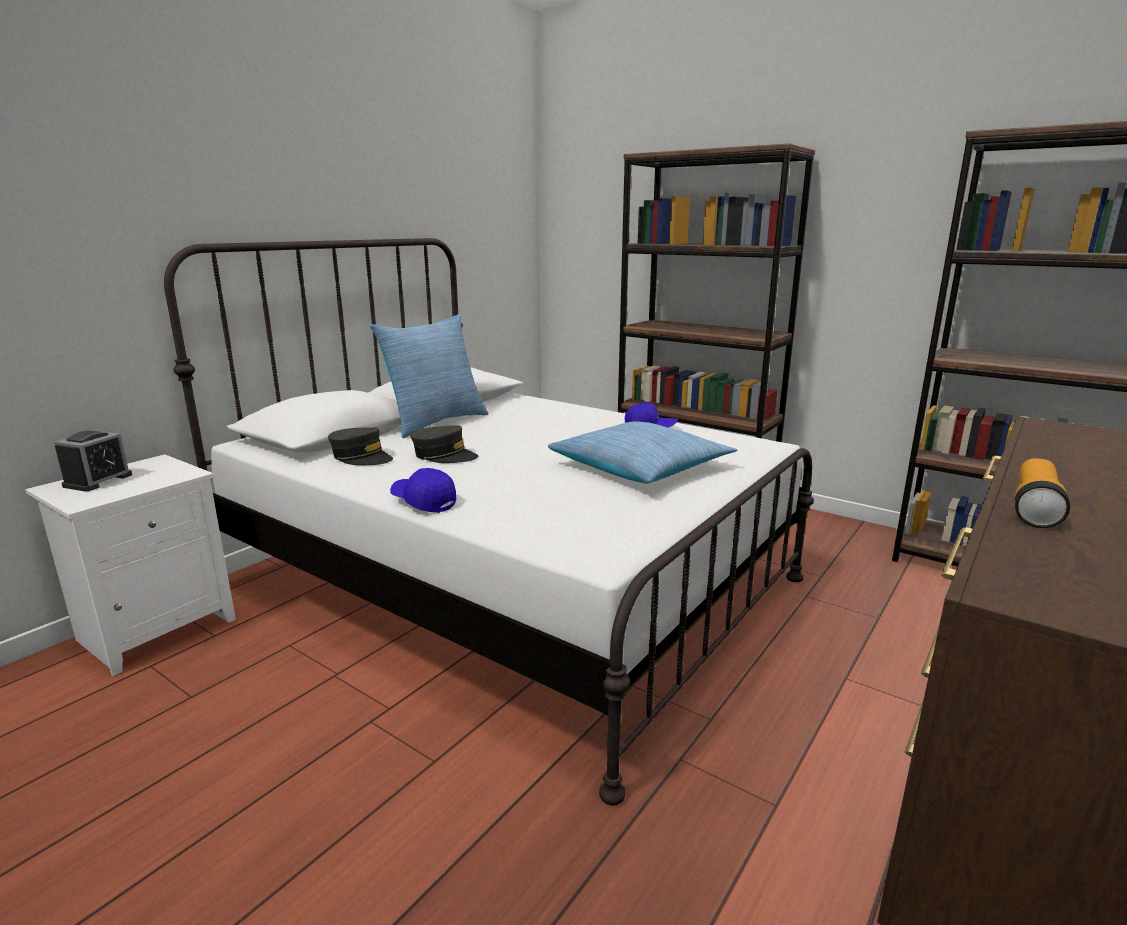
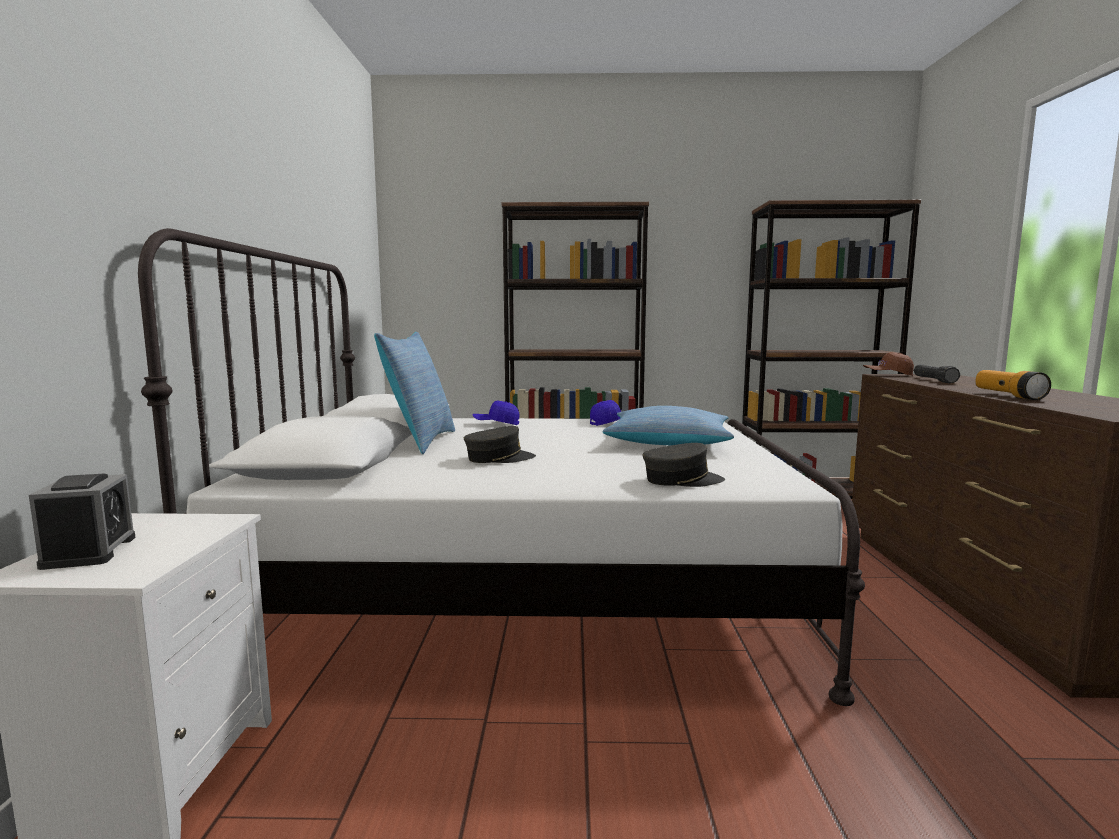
camera: 35 degrees left, 10 degrees down
(361, 457) = (420, 471): grey cap -> grey cap (682, 480)
(423, 502) = (576, 486): blue cap -> blue cap (496, 424)
(1044, 426) = (888, 375): none -> brown cap
(1069, 451) = (934, 380): none -> black flashlight

